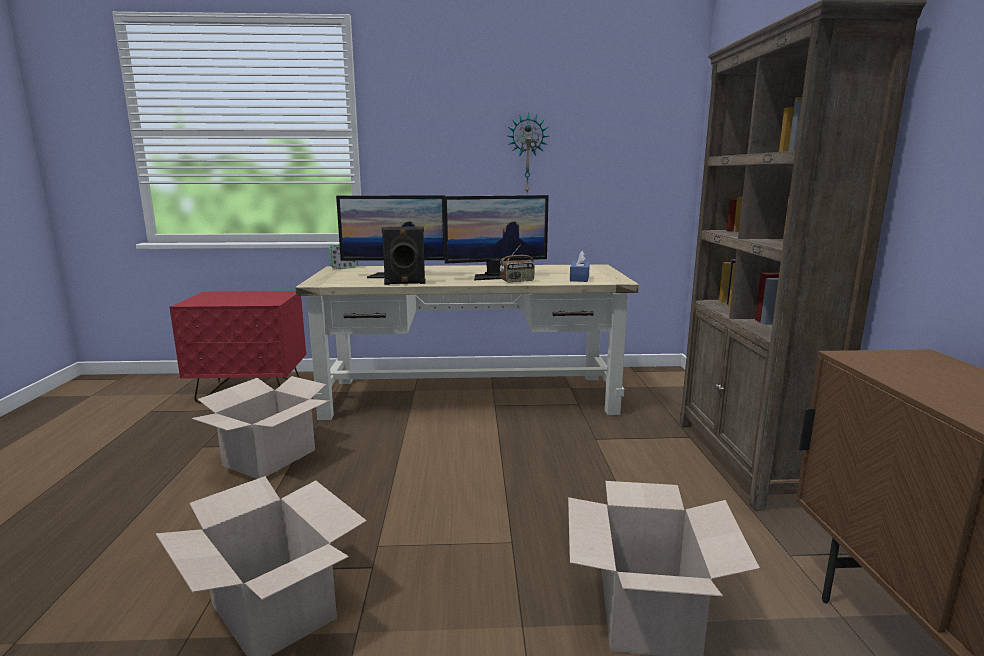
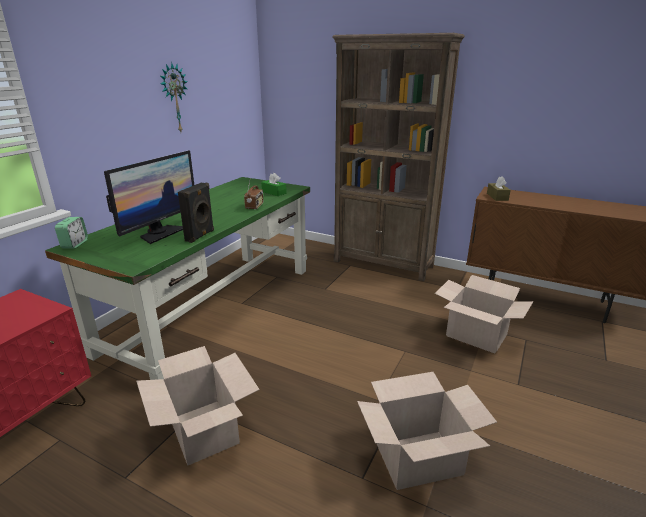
camera: 60 degrees left, 10 degrees up
(471, 396) = (214, 306): beige desk -> green desk
(495, 276) = (228, 208): monitor -> none
(579, 278) = (274, 192): blue tissue box -> green tissue box
(882, 363) = (497, 197): none -> brown tissue box

